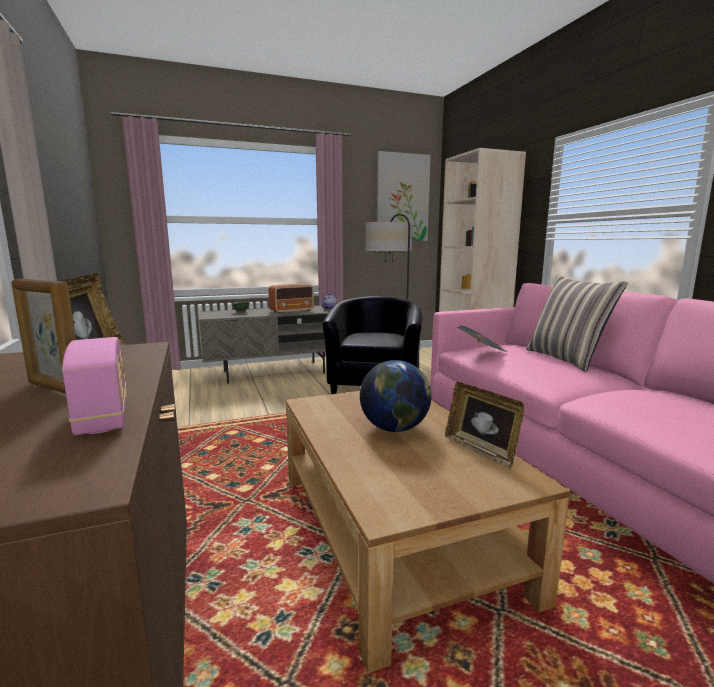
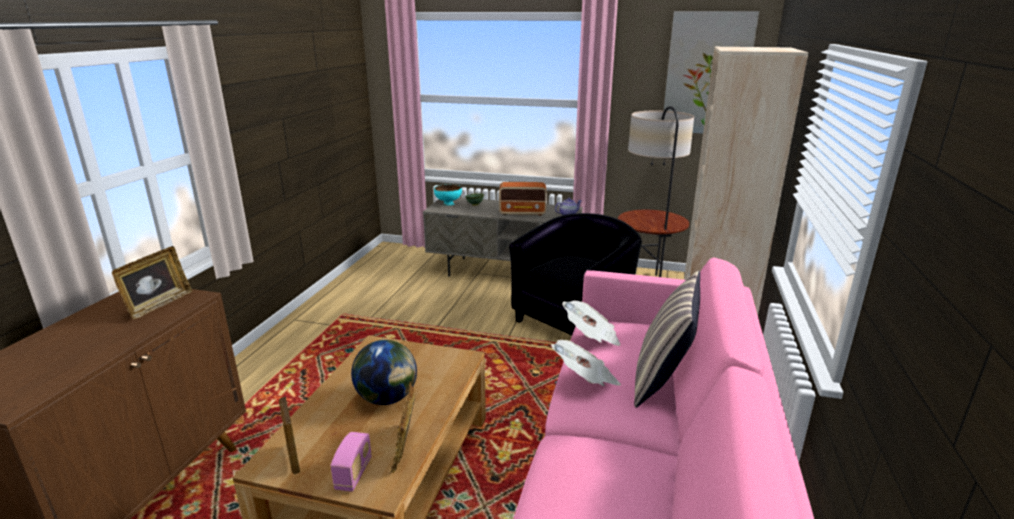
camera: 35 degrees right, 10 degrees up
(54, 388) = (102, 331): picture frame -> picture frame (293, 459)
(103, 416) = (78, 365): radio -> radio (353, 474)
(215, 314) = (448, 204): none -> turquoise bowl
(532, 367) = (585, 379): none -> newspaper

